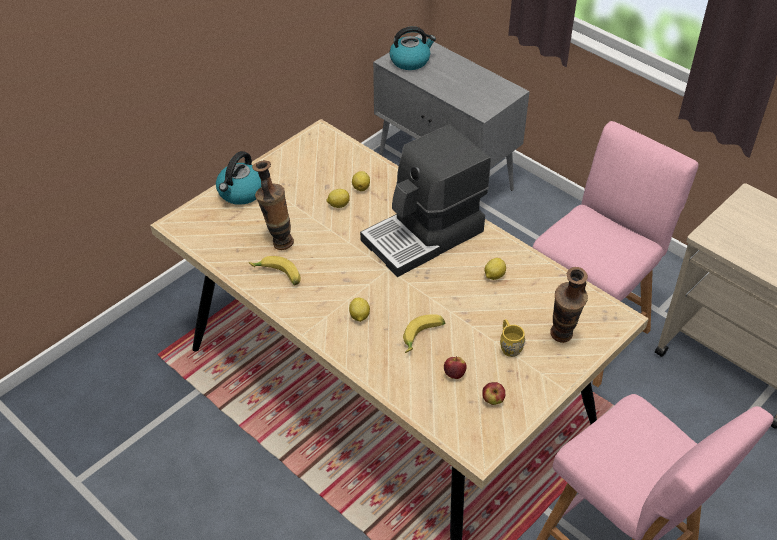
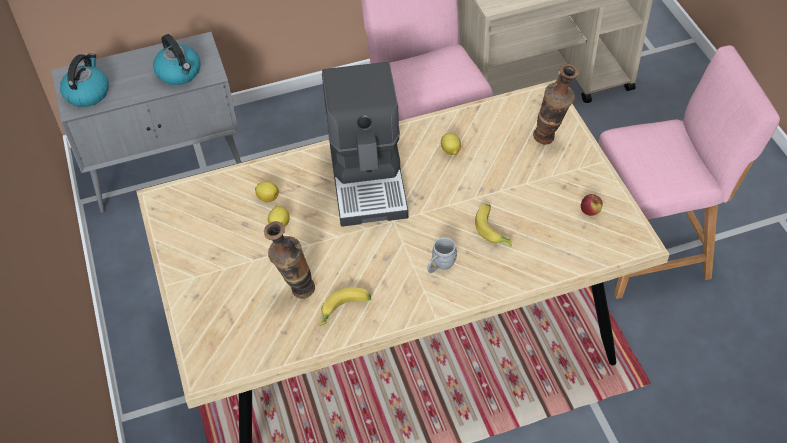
camera: 60 degrees left, 5 degrees up
(241, 192) = (198, 299): kettle -> kettle (179, 73)
(359, 316) = (440, 265): lemon -> grey mug
(454, 374) = (548, 225): apple -> none
(509, 345) = (536, 175): yellow mug -> none

